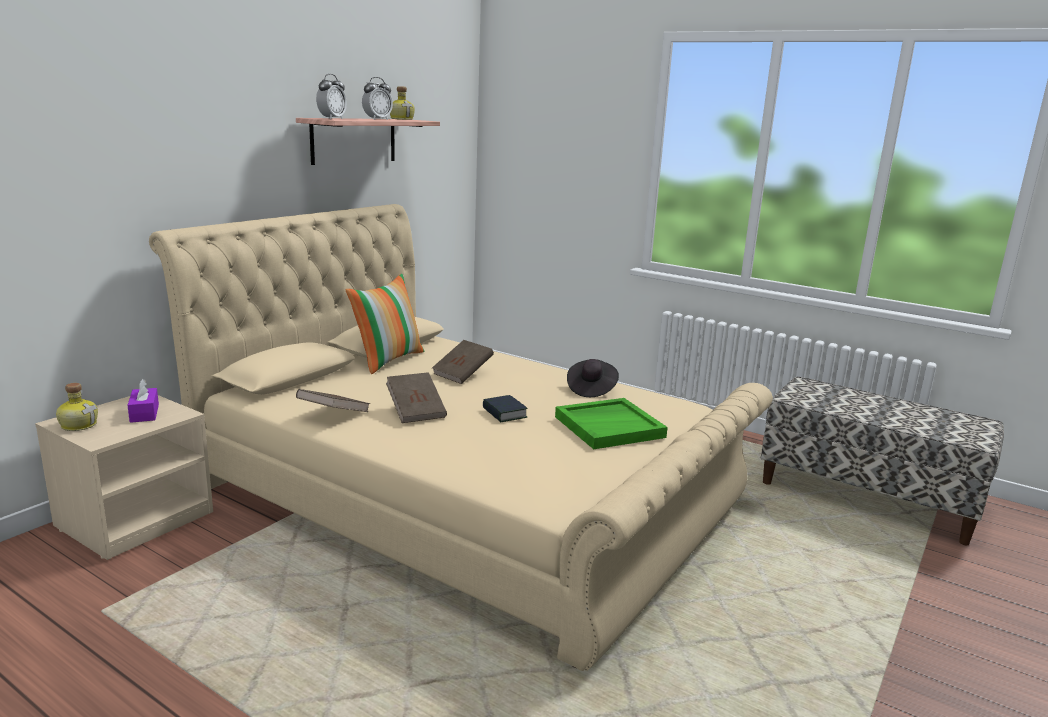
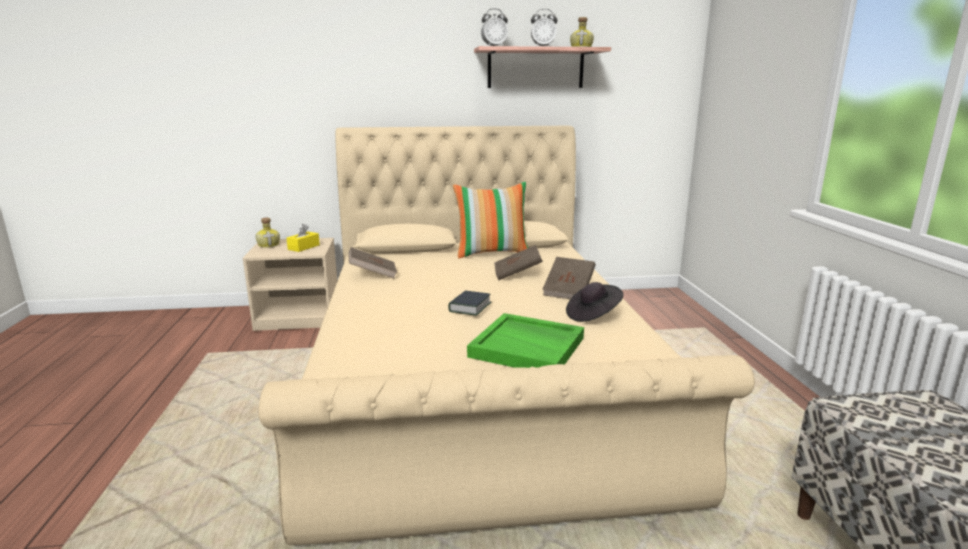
camera: 50 degrees right, 0 degrees up
(144, 413) = (304, 247): purple tissue box -> yellow tissue box
(416, 411) = (420, 287): brown book -> brown book (568, 291)

